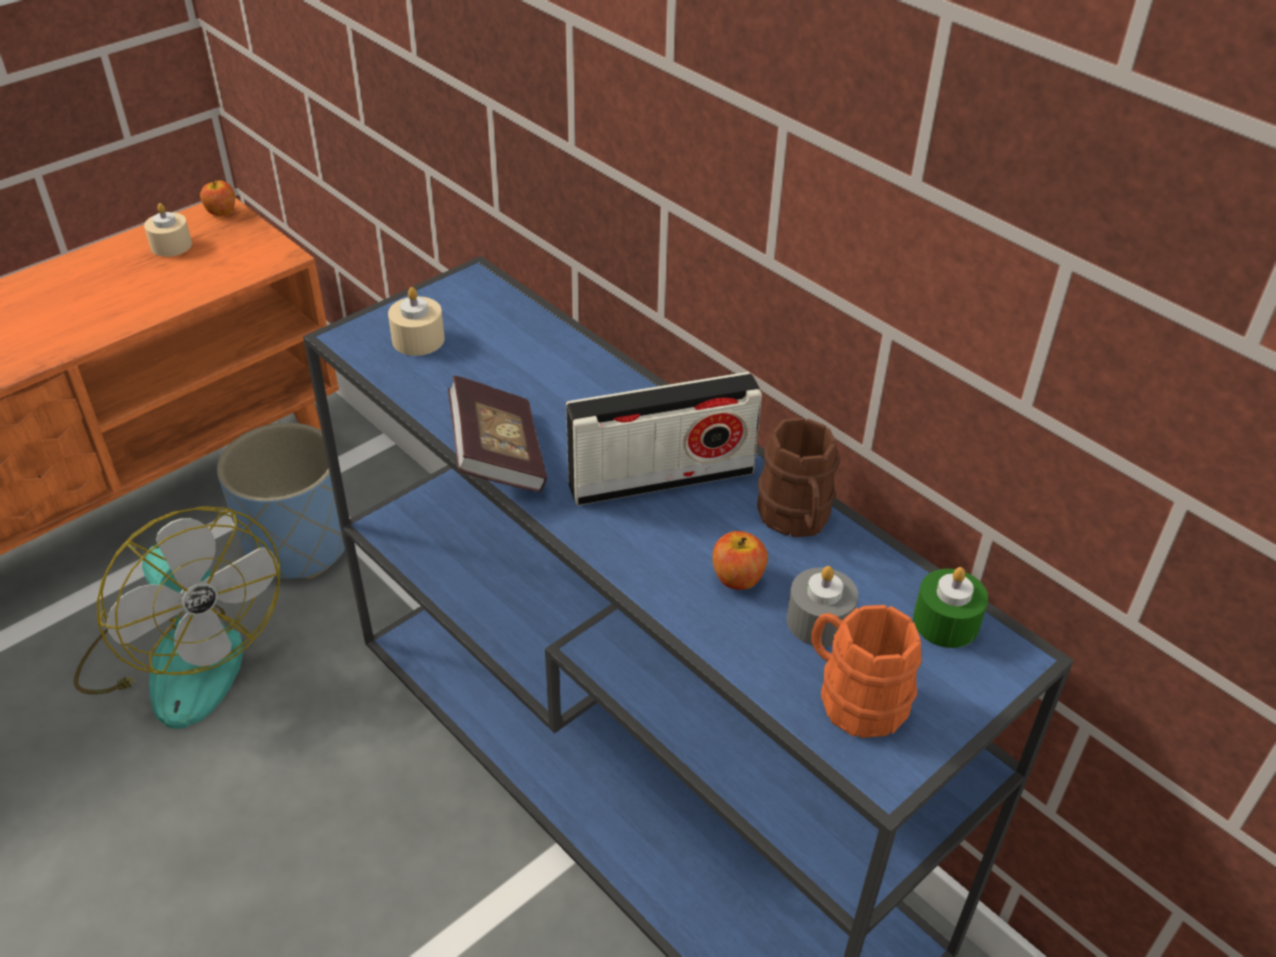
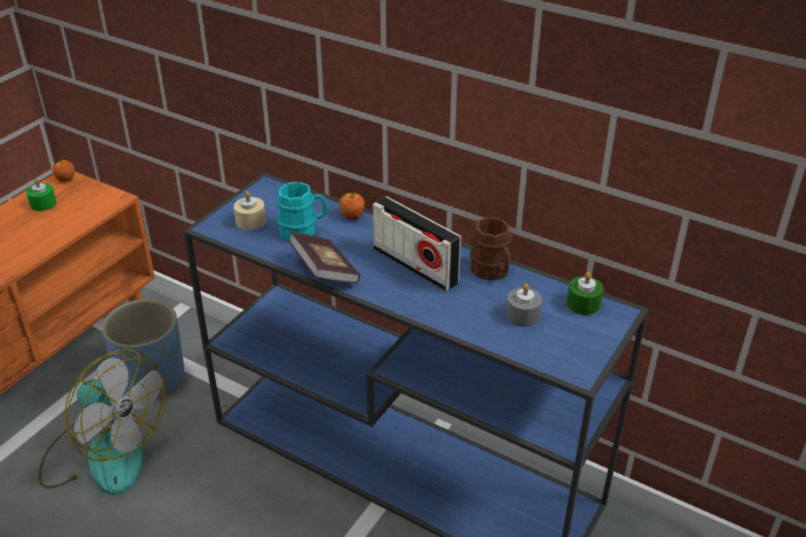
camera: 15 degrees left, 5 degrees down
(171, 245) = (43, 203): beige candle -> green candle
(497, 373) = (303, 230): none -> turquoise mug
(661, 478) = (415, 266): radio -> radio turned 75 degrees clockwise
(737, 578) = (474, 304): apple -> apple (352, 215)
(853, 697) = (553, 345): orange mug -> none

